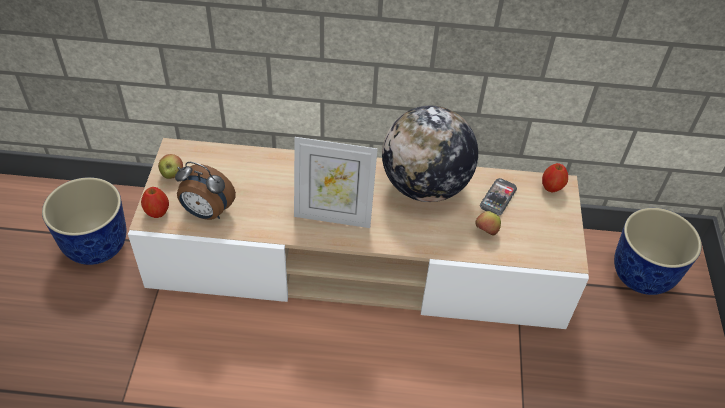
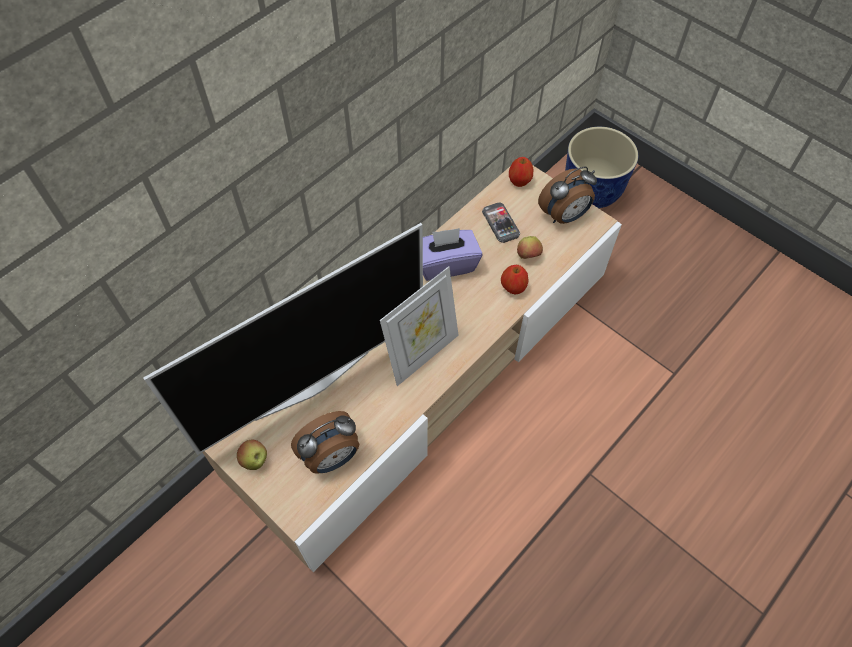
camera: 50 degrees left, 10 degrees up
(97, 247) = (220, 591): planter -> none
(157, 212) = (293, 502): apple -> apple (513, 288)
(254, 170) = (312, 384): none -> television
(425, 186) = (446, 264): globe -> purple tissue box
(551, 234) = (564, 216): none -> alarm clock

